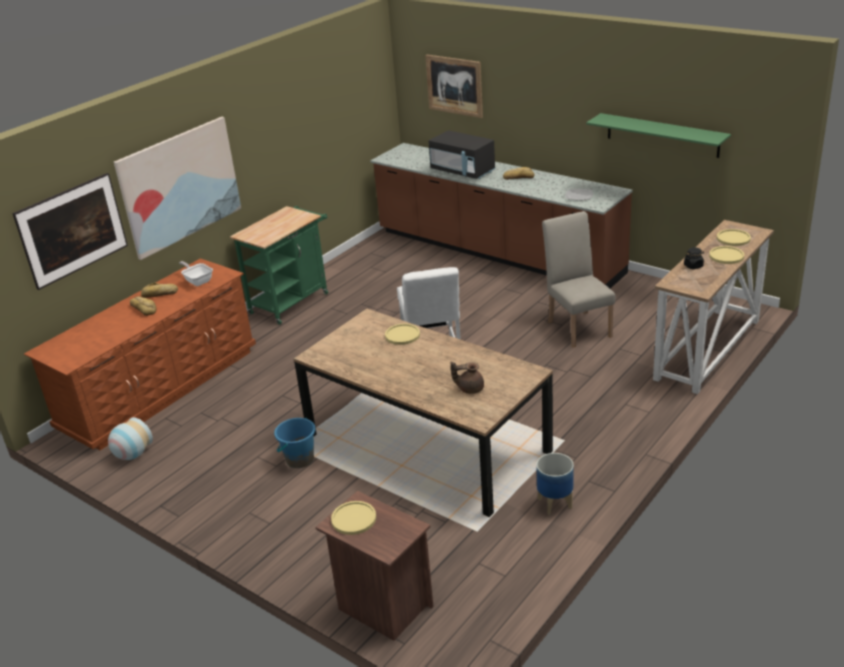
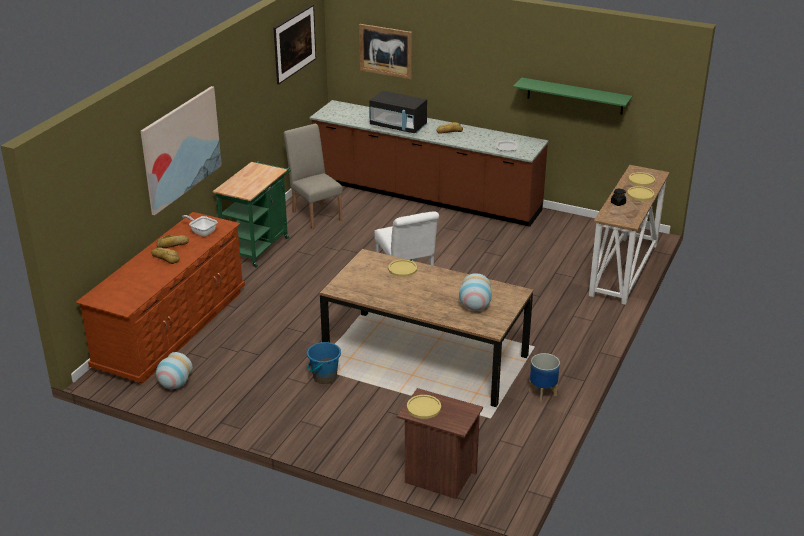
camera: 15 degrees left, 0 degrees up
(77, 248) = (113, 207): picture -> picture (295, 57)
(469, 388) = (474, 307): brown teapot -> vase
(577, 326) = (515, 256): beige chair -> beige chair (315, 214)

